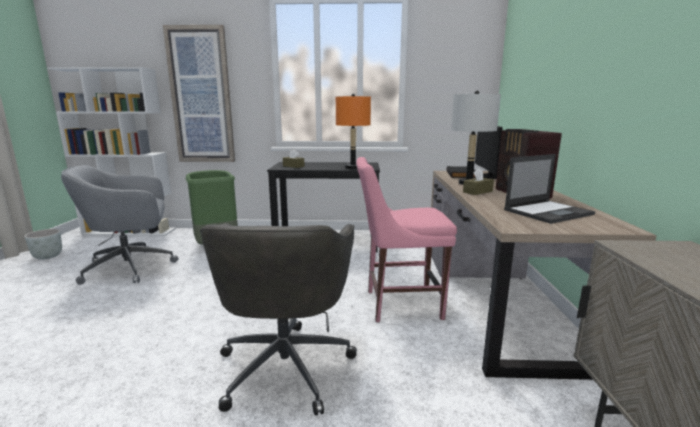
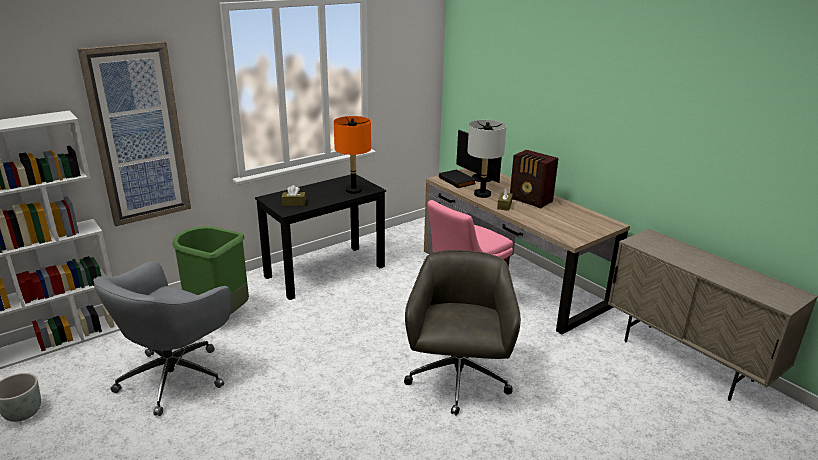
camera: 40 degrees left, 10 degrees up
(286, 364) = (457, 381): grey office chair -> grey office chair turned 135 degrees counterclockwise
(548, 212) = (569, 218): laptop -> none

